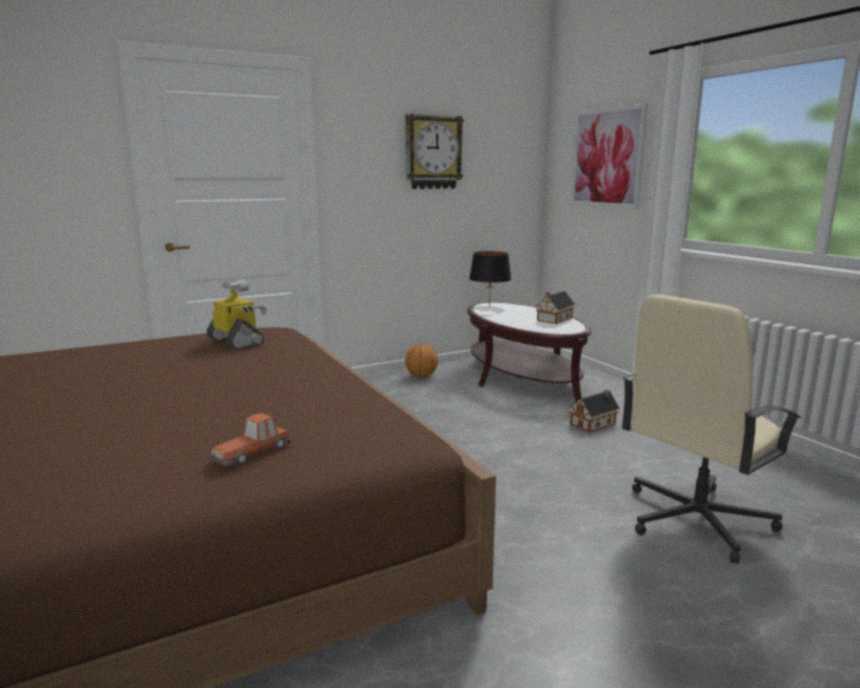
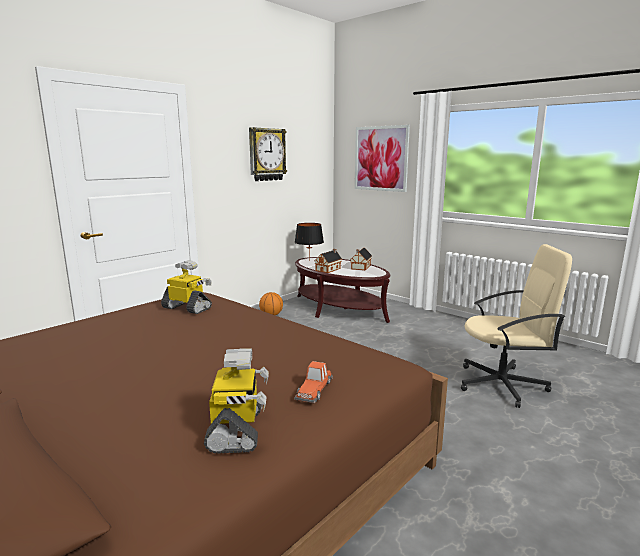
camera: 20 degrees left, 0 degrees up
(104, 479) = (237, 430): none -> toy robot
(594, 423) = (406, 333): toy house -> toy house (329, 269)
(695, 520) = (502, 384): beige office chair -> beige office chair turned 120 degrees counterclockwise

